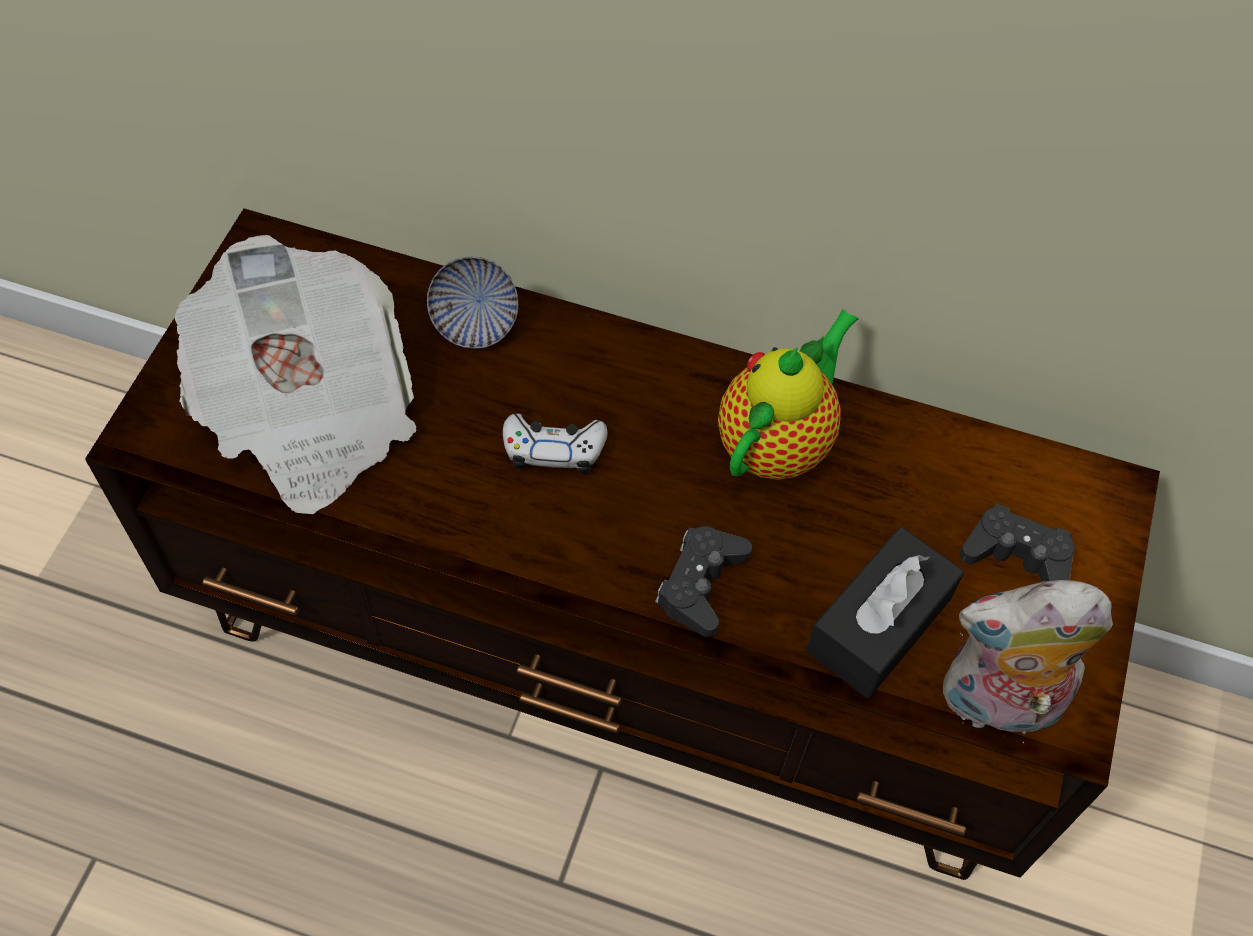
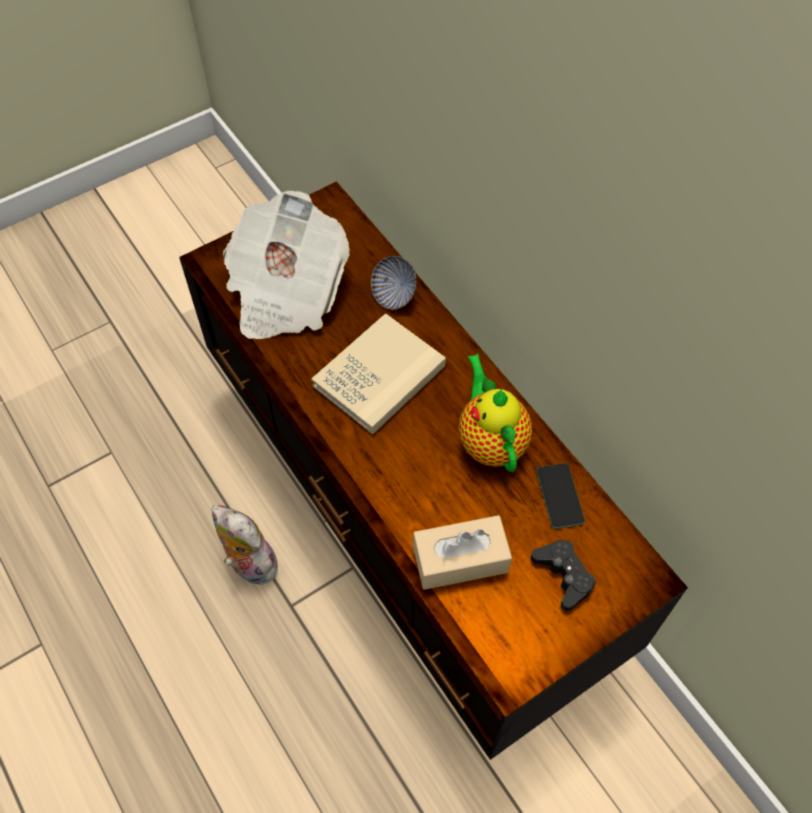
camera: 40 degrees right, 0 degrees up
(554, 449) = (379, 376): white game controller -> beige book
(701, 584) = (391, 482): black game controller -> none
(778, 442) = (490, 440): teapot -> teapot turned 90 degrees counterclockwise
(878, 625) = (460, 560): black tissue box -> beige tissue box
(924, 457) = (559, 496): none -> phone
(997, 703) = (485, 637): plush toy -> plush toy (249, 564)

